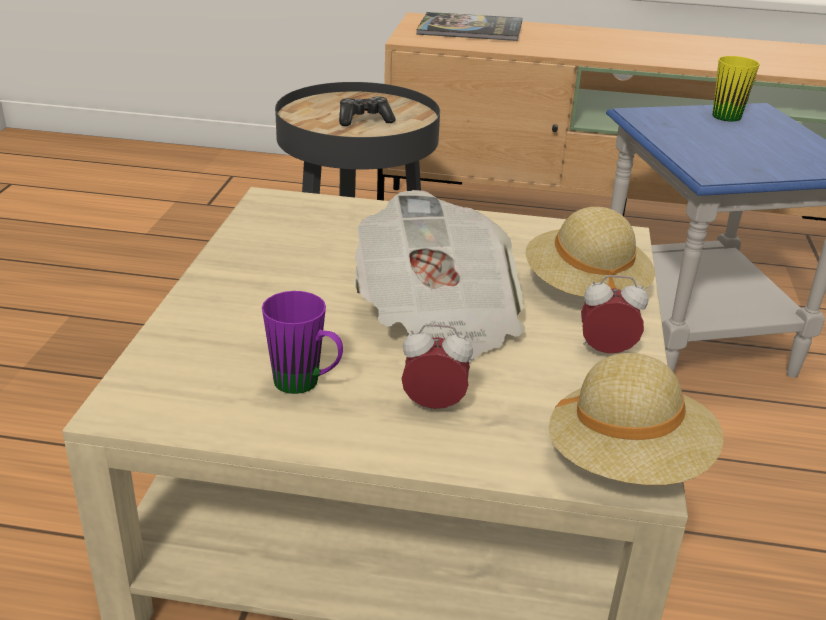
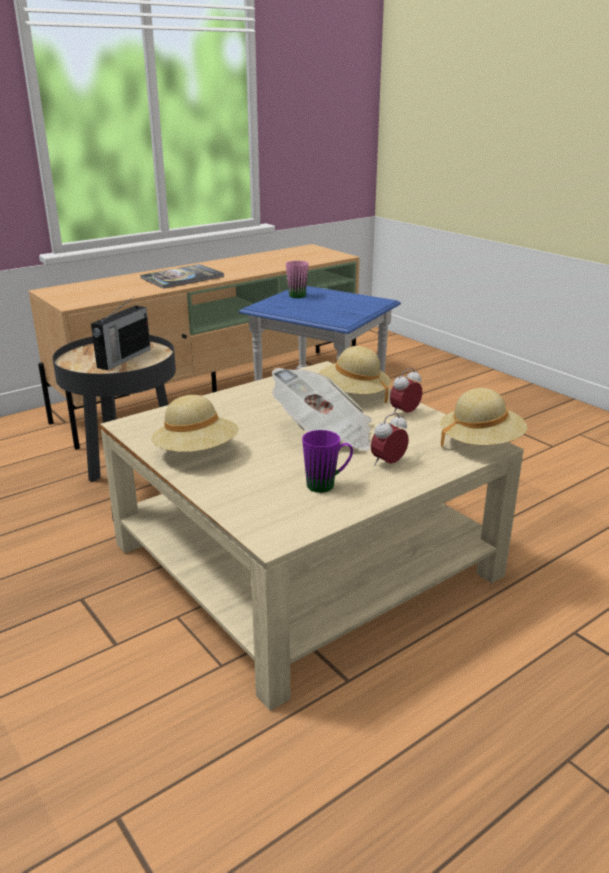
camera: 45 degrees left, 5 degrees down
(263, 265) = (197, 453): none -> beige hat
(364, 120) = (123, 358): game controller -> radio
(470, 29) = (93, 289): book -> book (182, 278)
(727, 114) = (295, 294): yellow mug -> pink mug

